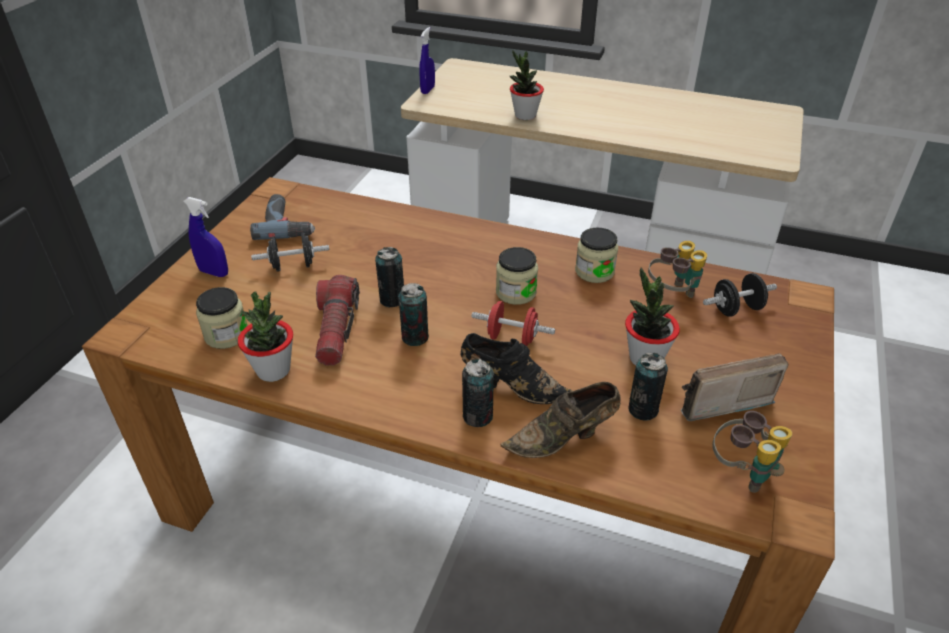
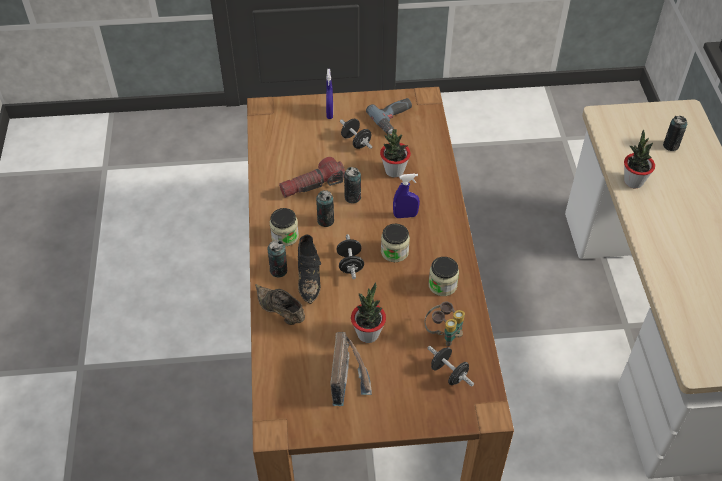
camera: 65 degrees right, 10 degrees up
(226, 335) = (284, 144): jar -> jar (285, 236)
(273, 370) = (268, 175): potted plant -> potted plant (394, 171)
(428, 90) = (626, 110): blue spray bottle -> blue spray bottle (405, 215)
(512, 338) = (350, 264): red dumbbell -> black dumbbell
(643, 409) = (322, 343): can -> can (670, 145)
(716, 399) = (350, 378): radio -> radio turned 45 degrees clockwise
(742, 471) = (295, 400): binoculars -> none

